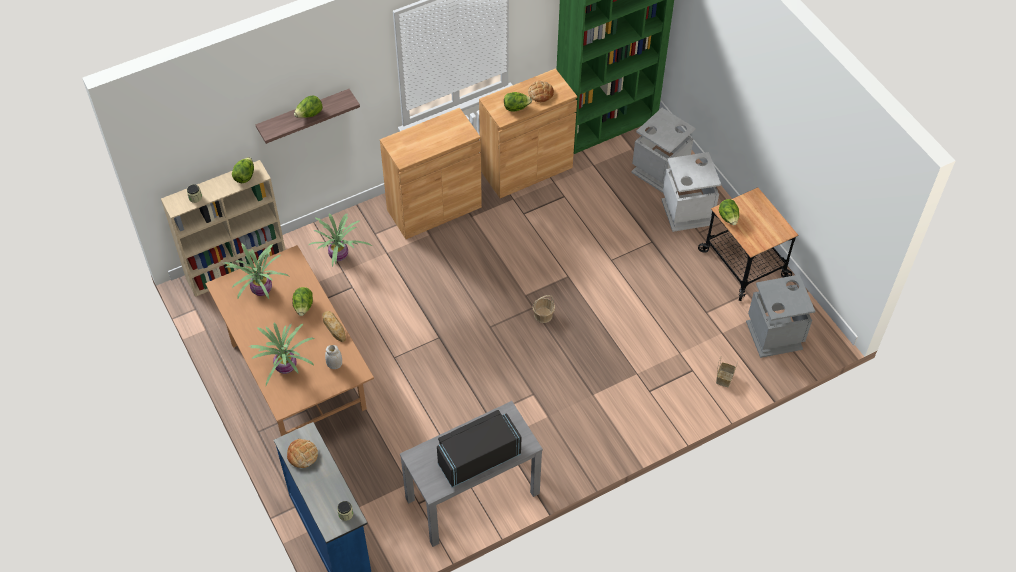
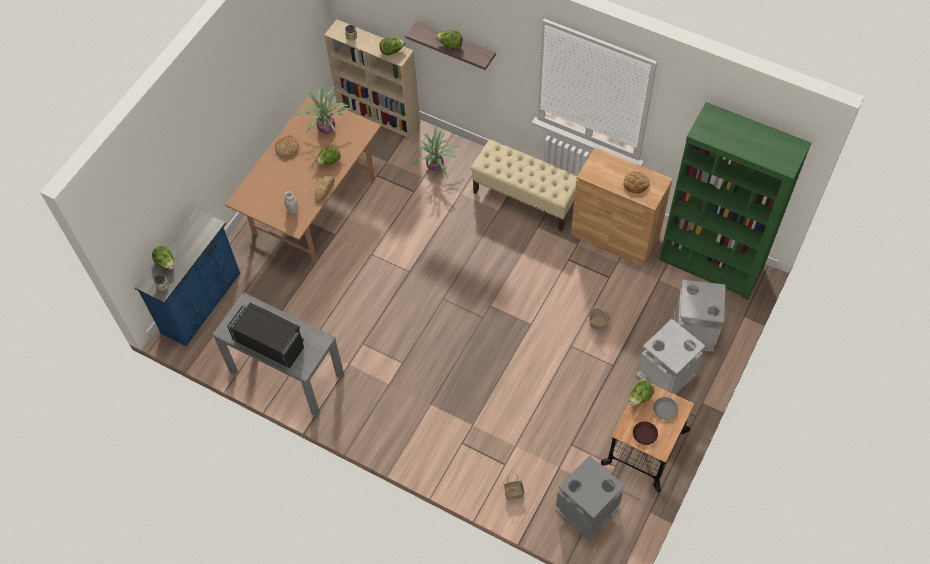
camera: 60 degrees right, 5 degrees up
(285, 368) = (270, 182): potted plant -> none
(302, 455) = (194, 232): bread -> bread (287, 148)
(434, 208) = (525, 198): brown cabinet -> beige bench
(516, 108) = (606, 176): lettuce -> lettuce (166, 263)
(543, 315) = (480, 328): basket -> basket (598, 323)
(750, 208) = (664, 409): none -> grey plate
(764, 234) = (645, 434): none -> brown plate

